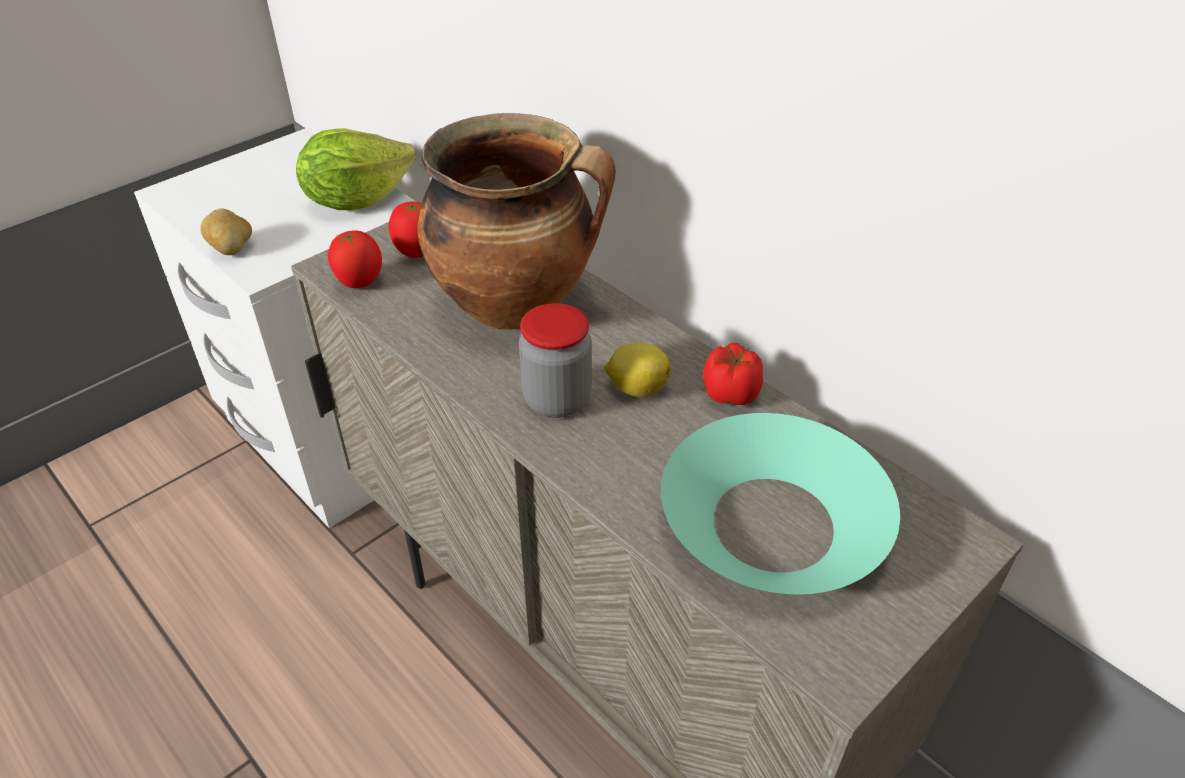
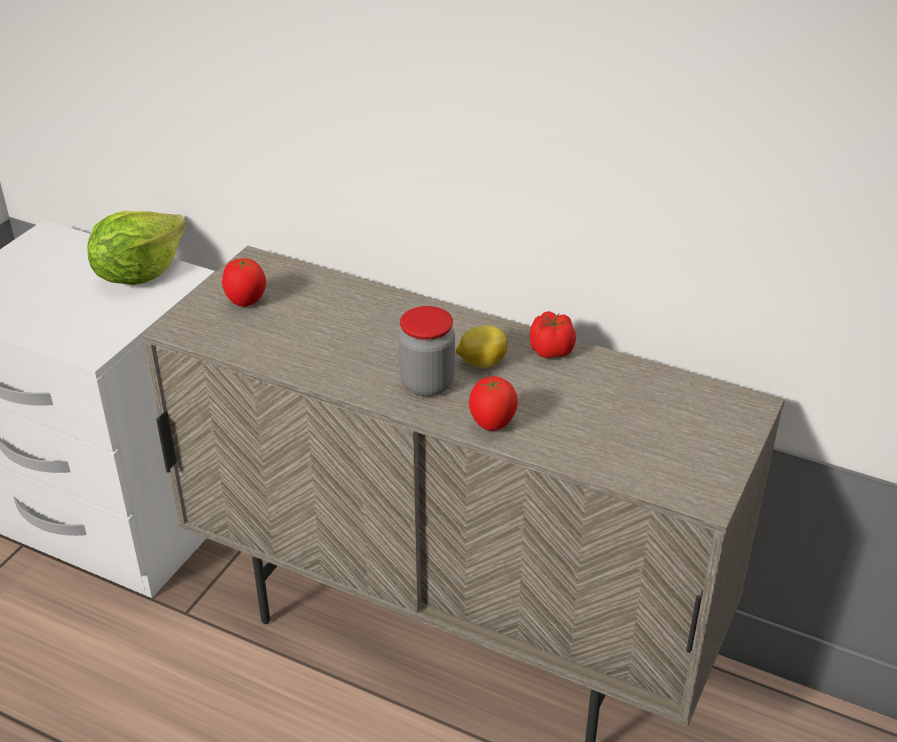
camera: 20 degrees left, 5 degrees down
(232, 249) = (51, 338): potato -> none
(359, 283) = (213, 335): tomato -> tomato (491, 425)
(517, 305) = (355, 324): cooking pot -> none
(772, 522) = (621, 425): turquoise bowl -> none

